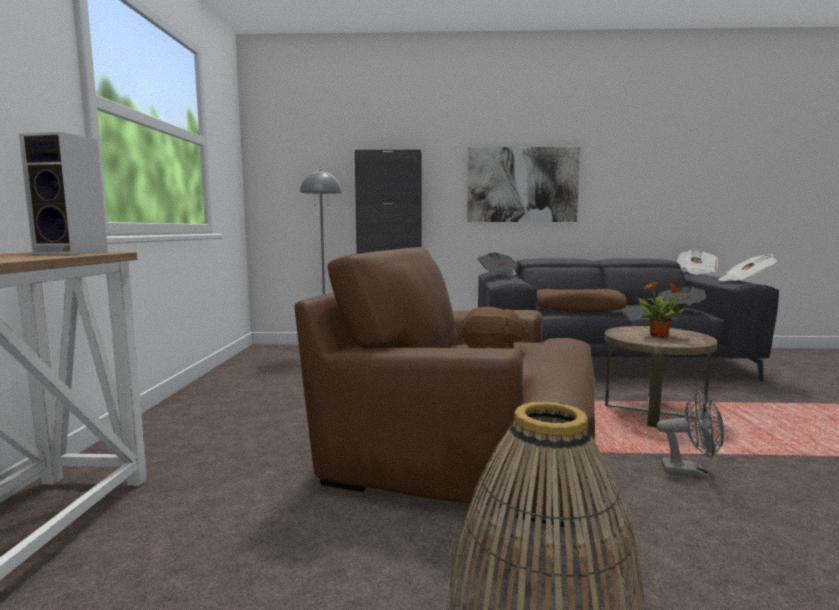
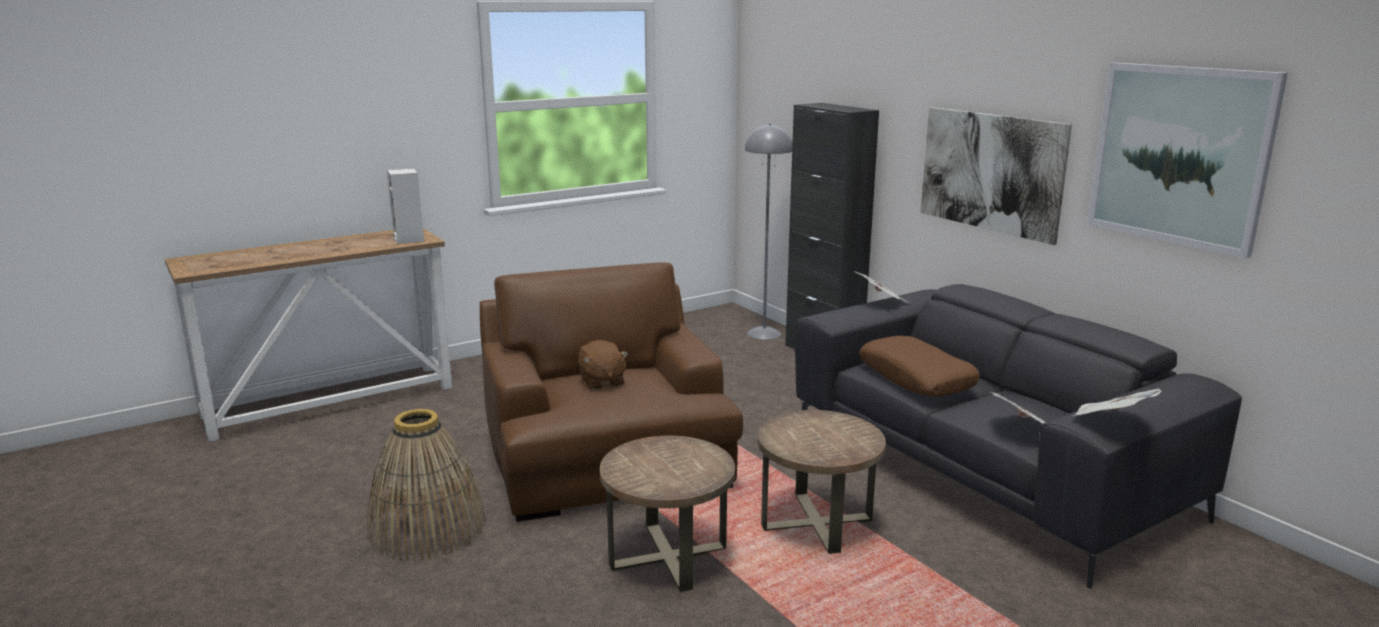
camera: 55 degrees right, 10 degrees up
(648, 156) = (1179, 155): none -> picture
(660, 336) = (816, 436): potted plant -> none
(690, 471) = (668, 556): grey fan -> brown side table
(696, 272) = (1197, 386): newspaper -> none

